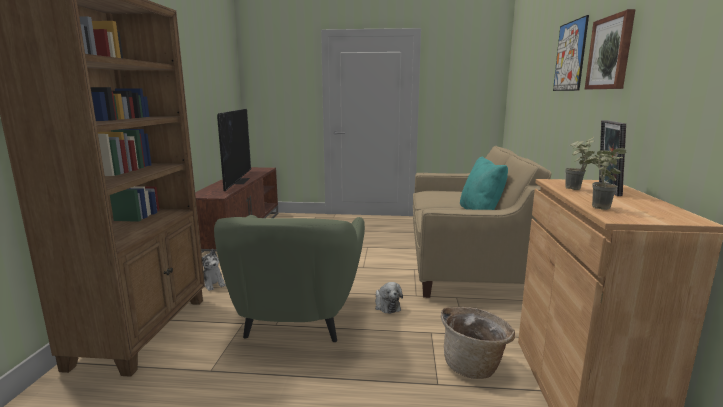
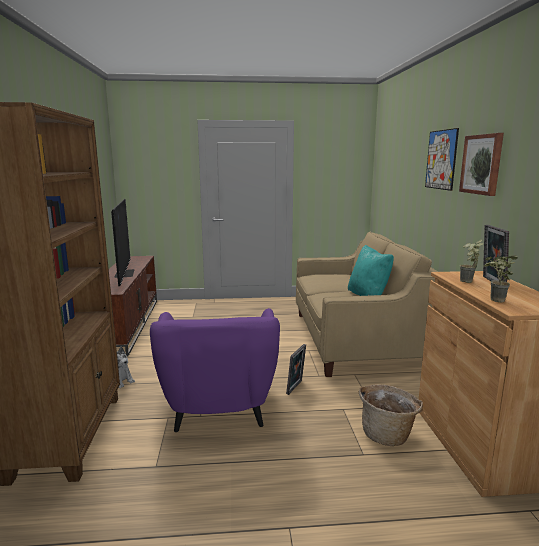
camera: 10 degrees left, 0 degrees up
(298, 318) = (219, 407): green armchair -> purple armchair
(386, 305) = (296, 387): plush toy -> picture frame

